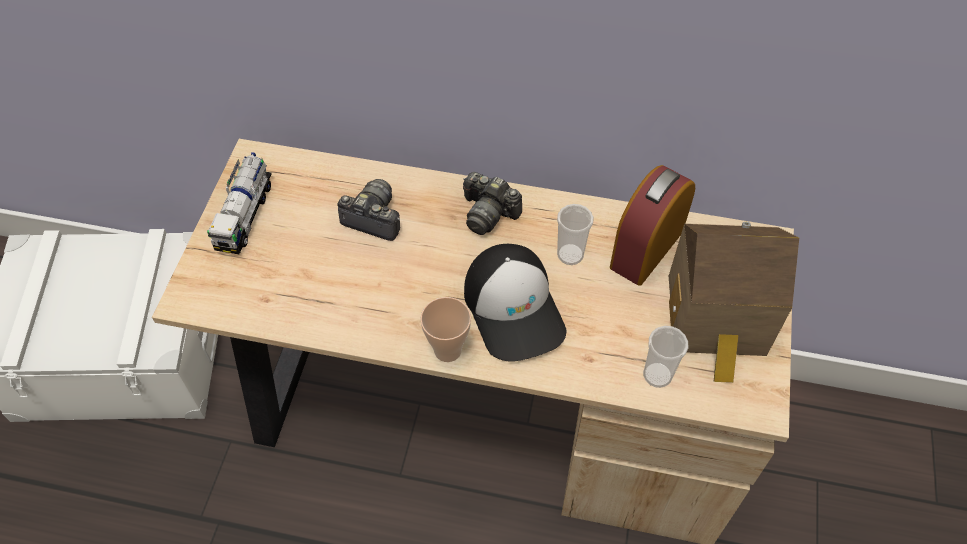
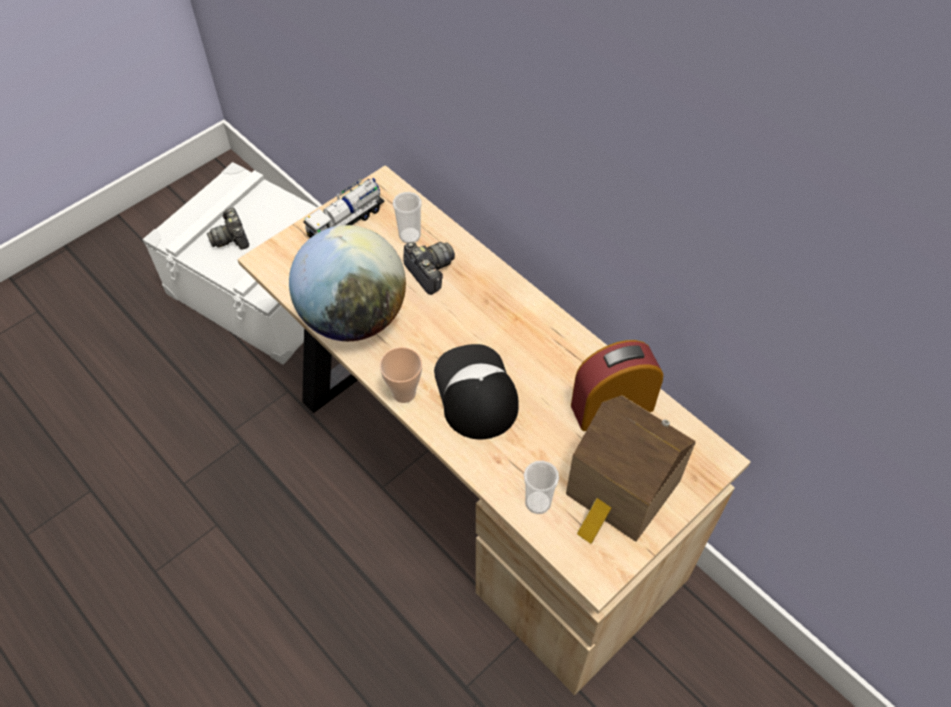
camera: 35 degrees right, 0 degrees up
(333, 305) = (353, 317): none -> globe
(488, 213) = (514, 313): camera -> camera (231, 238)
(514, 308) = (475, 392): cap -> cap turned 150 degrees clockwise
(570, 254) = (549, 377): cup -> cup (410, 236)

